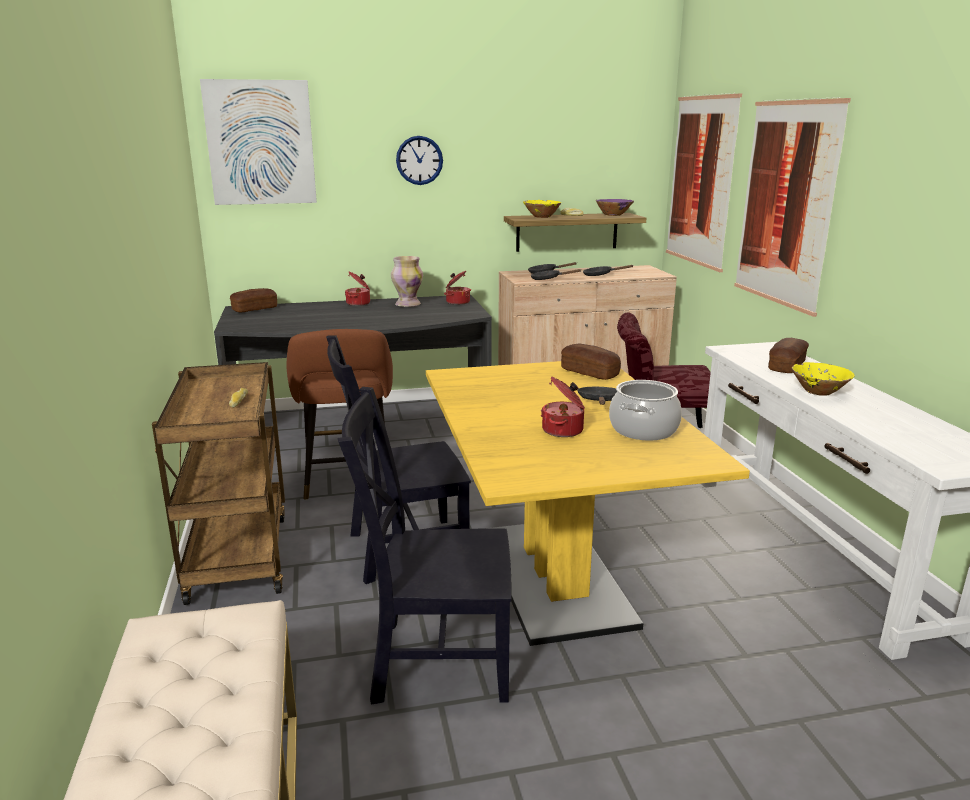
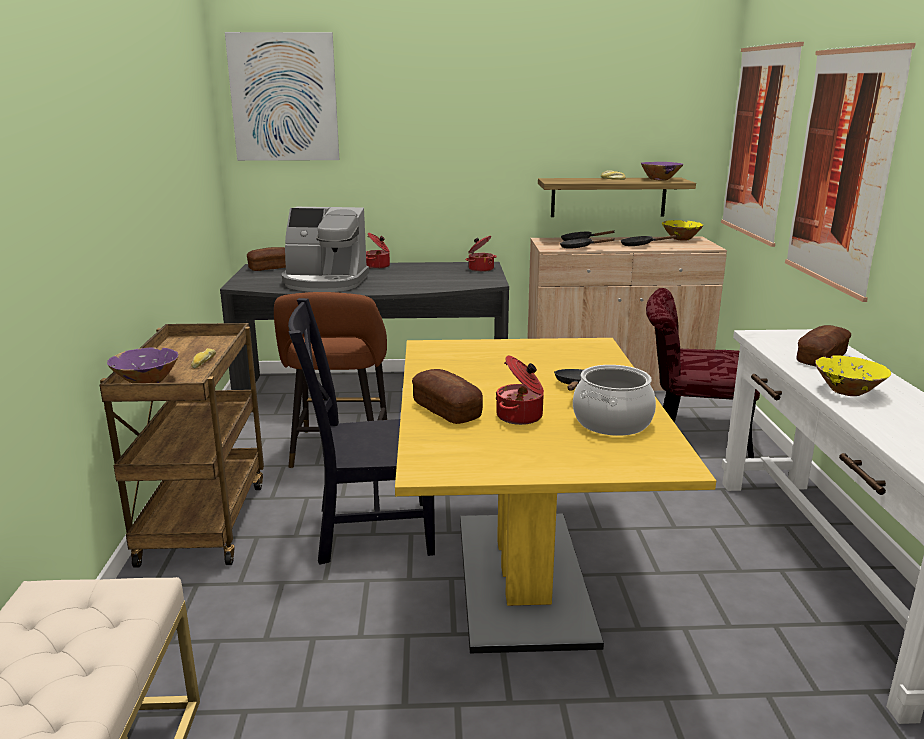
camera: 10 degrees right, 0 degrees up
(193, 423) = (147, 381): none -> purple bowl
(316, 320) = (325, 282): none -> coffee machine
(407, 304) = (426, 269): vase -> none
(419, 160) = (447, 117): wall clock -> none
(434, 660) = (362, 656): black chair -> none
(541, 217) = (578, 180): yellow bowl -> yellow bowl (681, 239)
(589, 372) = (583, 353): bread -> bread (446, 410)

